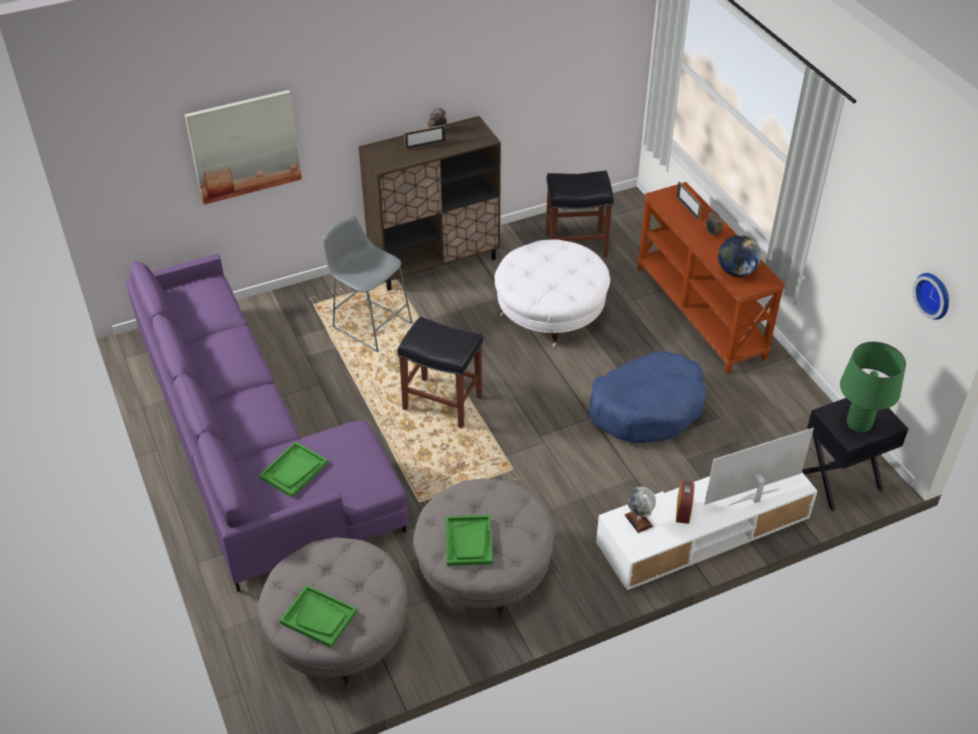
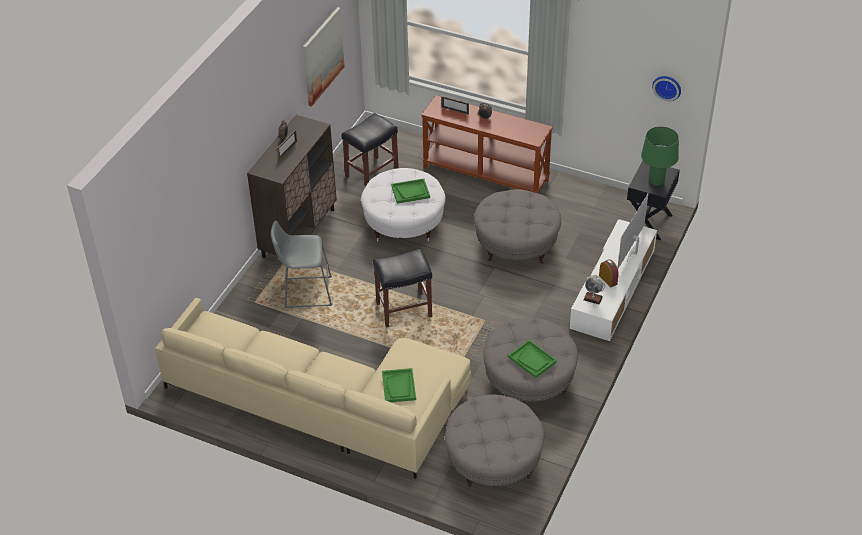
camera: 40 degrees left, 0 degrees up
(244, 146) = (196, 208): picture -> picture (322, 56)
(251, 445) = (323, 403): purple sofa -> beige sofa
(319, 617) = (504, 444): green tray -> green tray (410, 192)
(647, 408) = (516, 244): blue dog bed -> grey ottoman
(736, 272) = (521, 133): globe -> none

